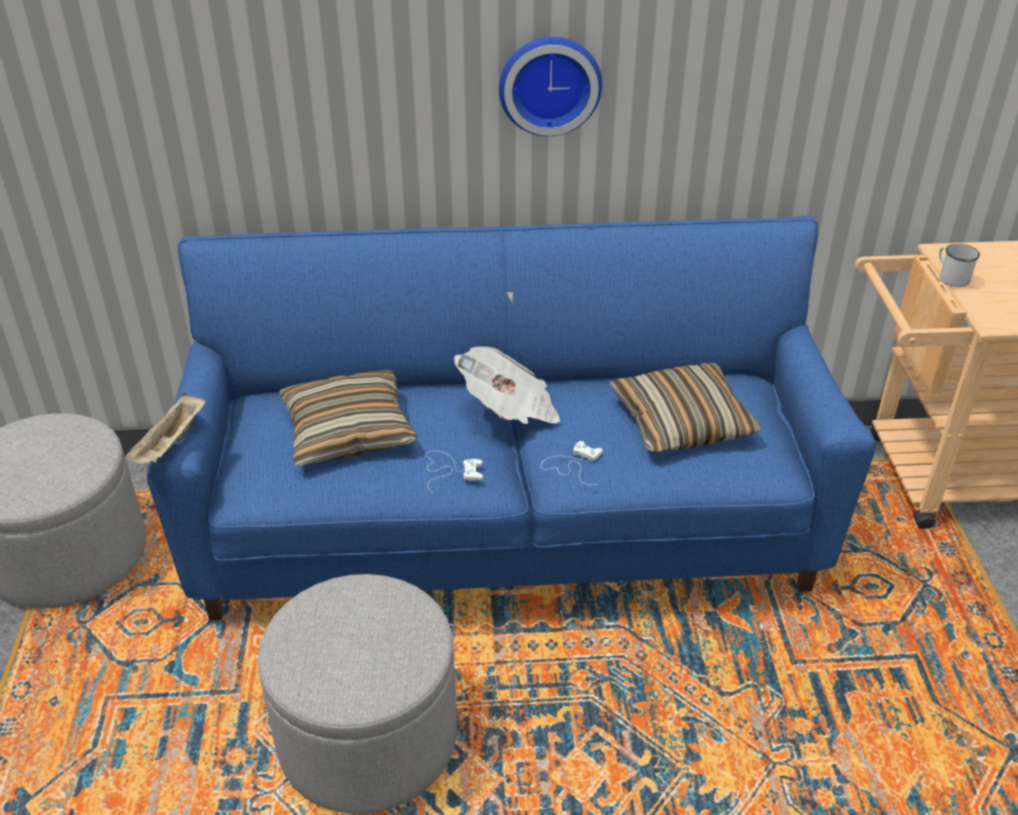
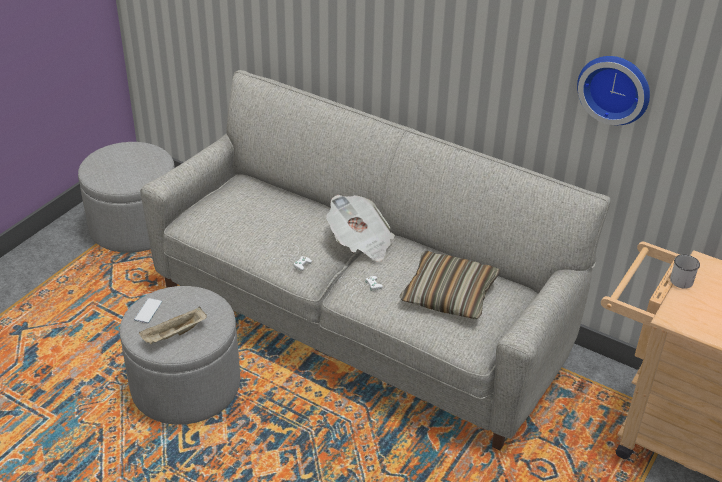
camera: 35 degrees right, 0 degrees up
(171, 444) = (160, 179): beige tray -> beige tray (174, 335)
(299, 651) = (148, 311): none -> phone
(348, 431) = (265, 215): pillow -> none
(509, 528) = (359, 323): blue sofa -> grey sofa
(549, 83) = (450, 47): wall clock -> wall clock (615, 88)

